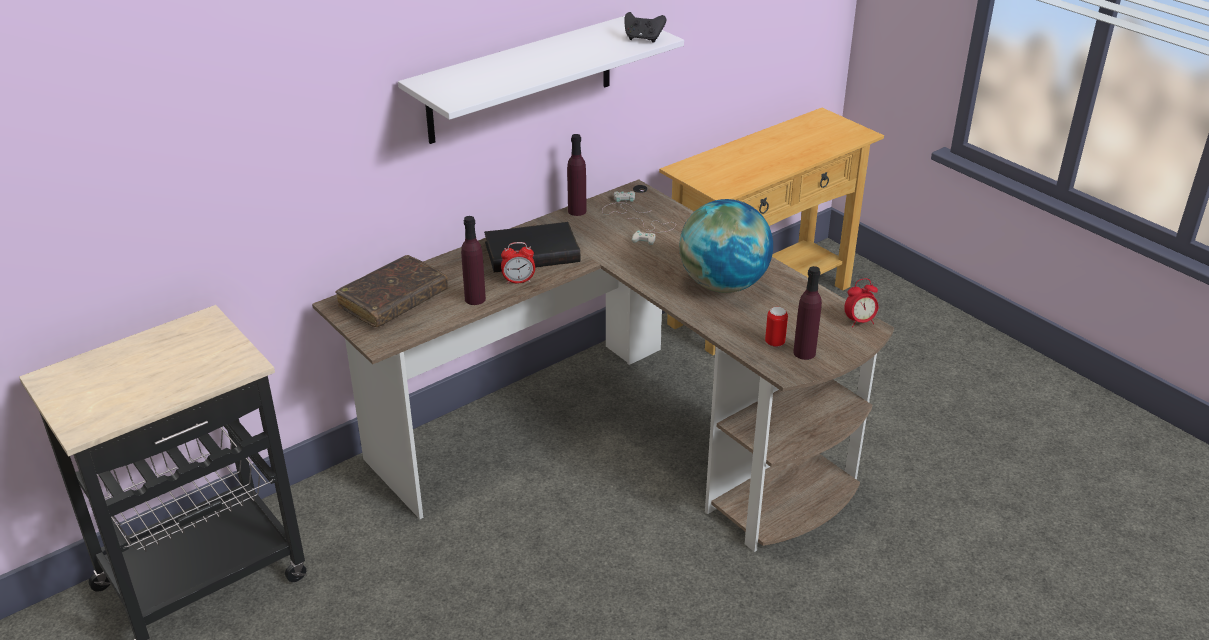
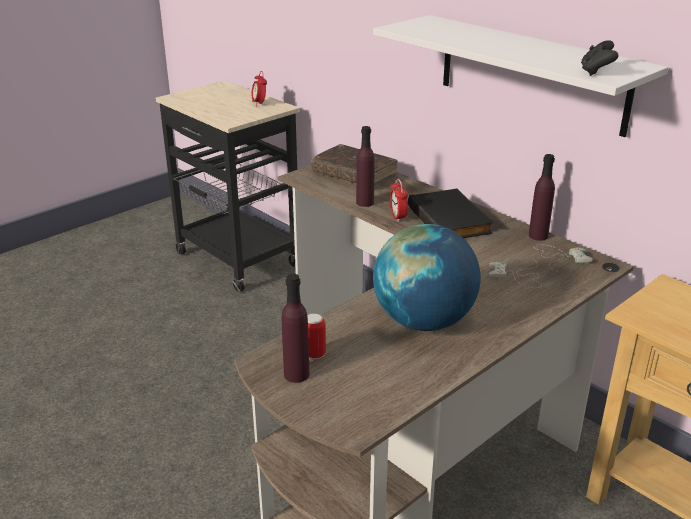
camera: 85 degrees right, 5 degrees down
(859, 322) = (367, 421): alarm clock -> alarm clock (259, 104)

